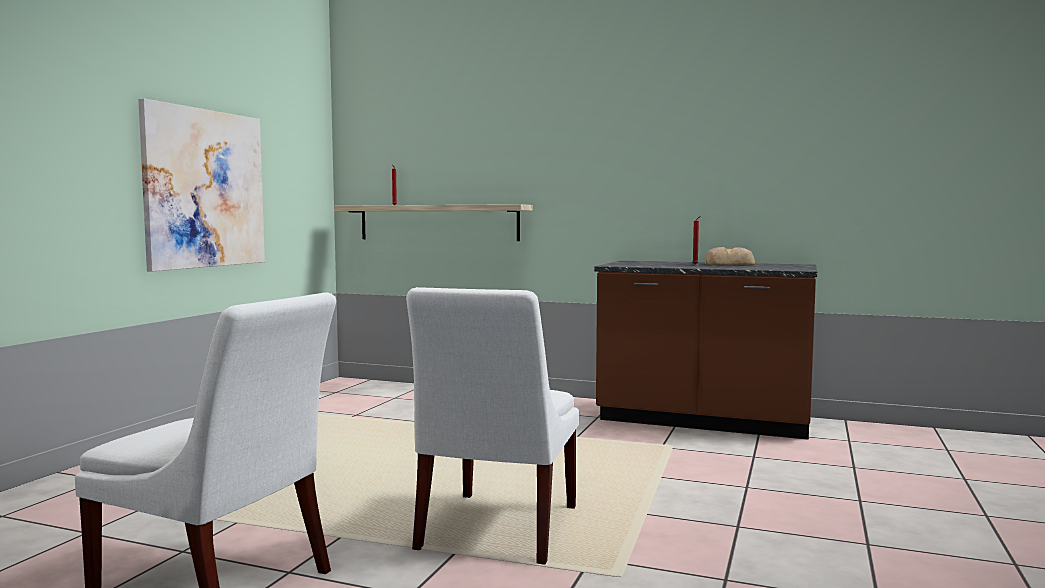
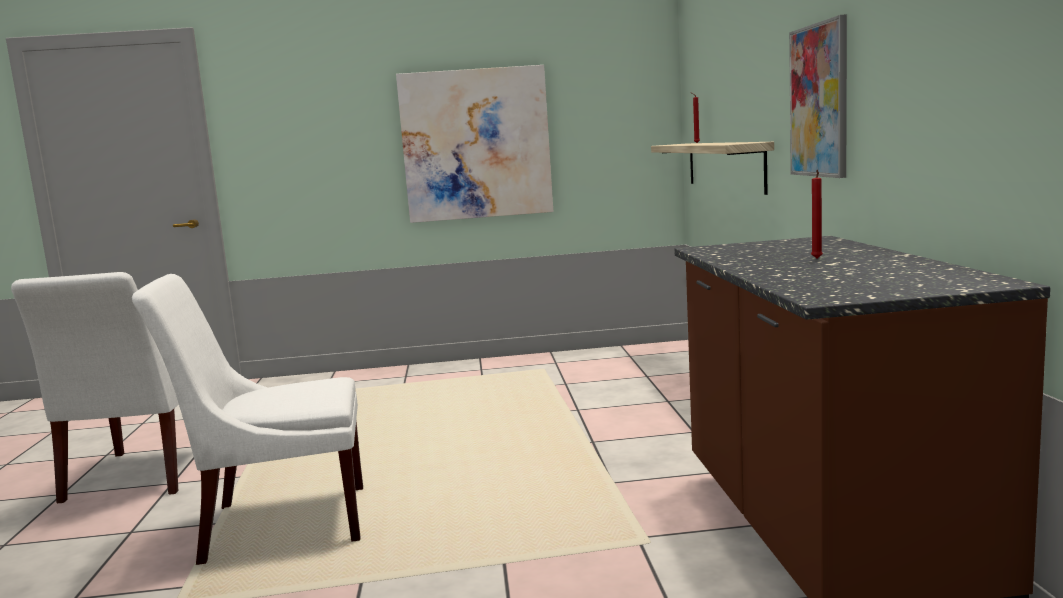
camera: 65 degrees right, 5 degrees up
(600, 180) = (819, 101): none -> picture
(729, 264) = (867, 265): bread -> none

